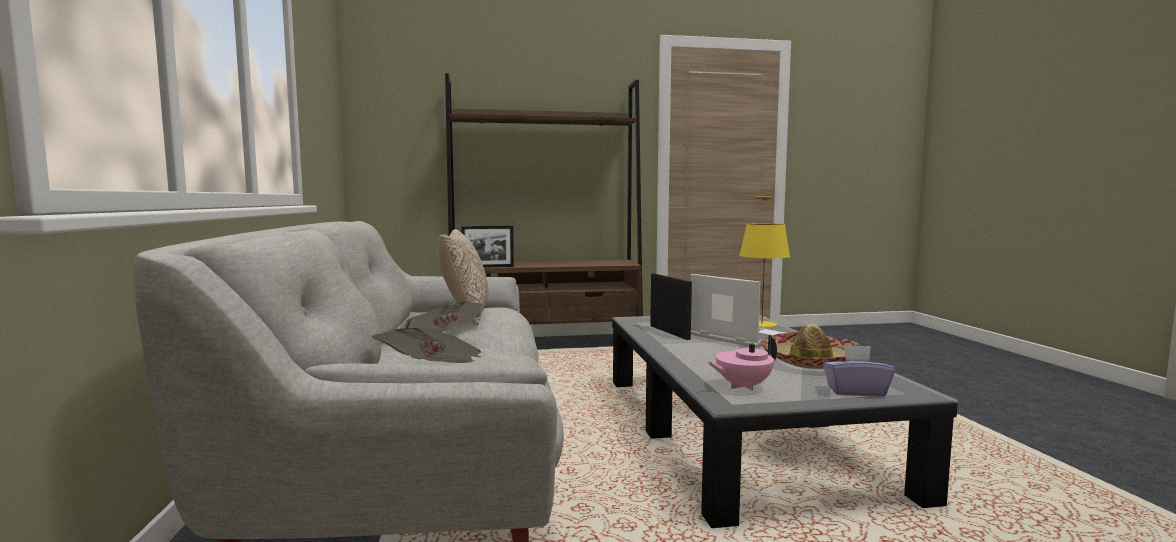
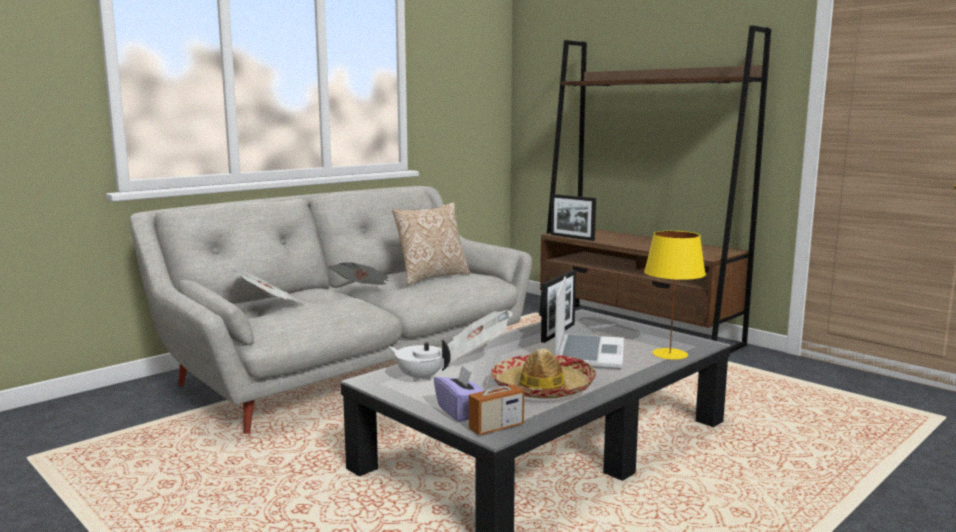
camera: 55 degrees right, 5 degrees up
(699, 362) = (471, 357): none -> newspaper
(742, 386) = (420, 377): pink teapot -> white teapot
(903, 389) = (496, 427): none -> radio

